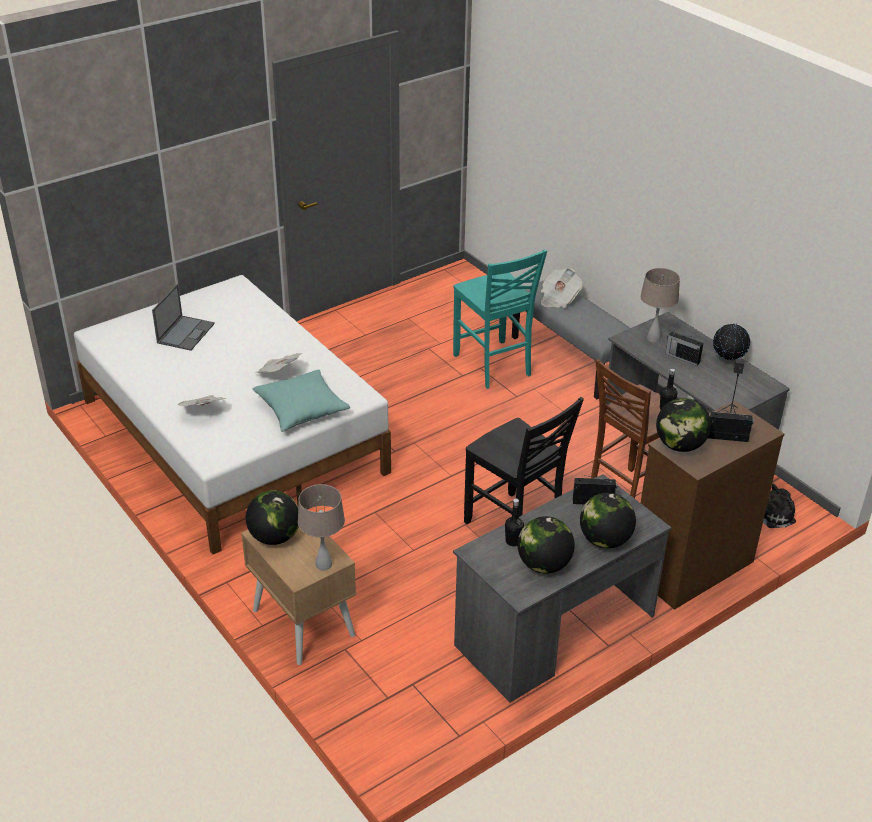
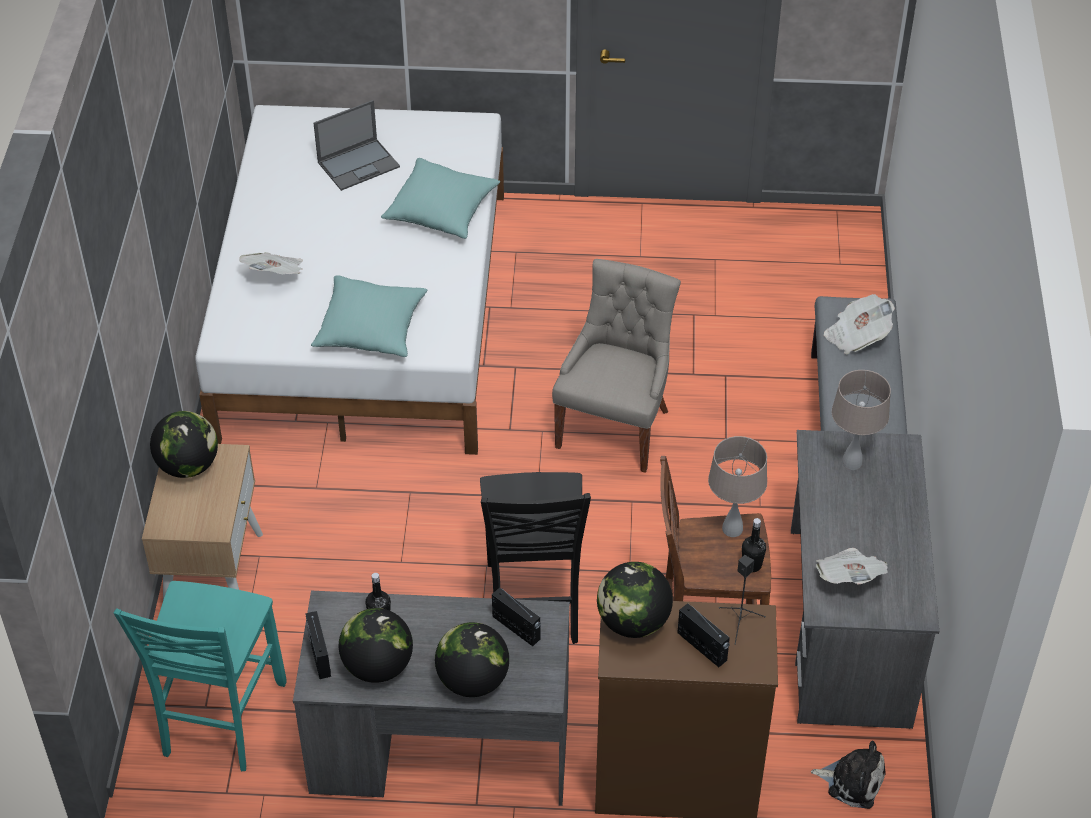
camera: 40 degrees right, 10 degrees up
(269, 333) = (441, 210): none -> turquoise pillow
(279, 373) = (397, 269): newspaper -> newspaper (849, 578)
(323, 564) = (198, 525): beige table lamp -> beige table lamp (732, 529)
(452, 420) = (615, 427): none -> grey chair
(493, 366) = (744, 381): turquoise chair -> turquoise chair (220, 720)
(682, 358) = (853, 509): radio -> radio (319, 655)
(728, 361) = (907, 547): globe -> none

